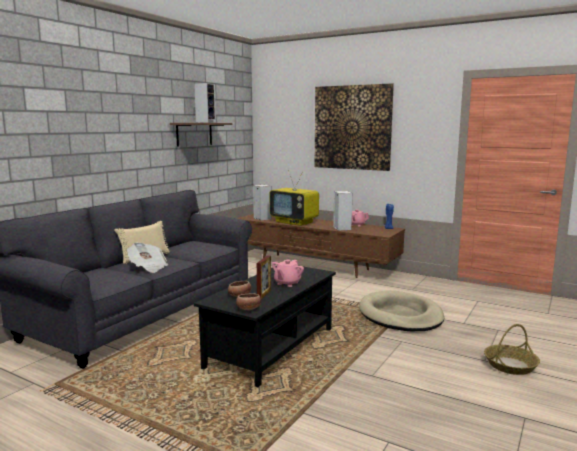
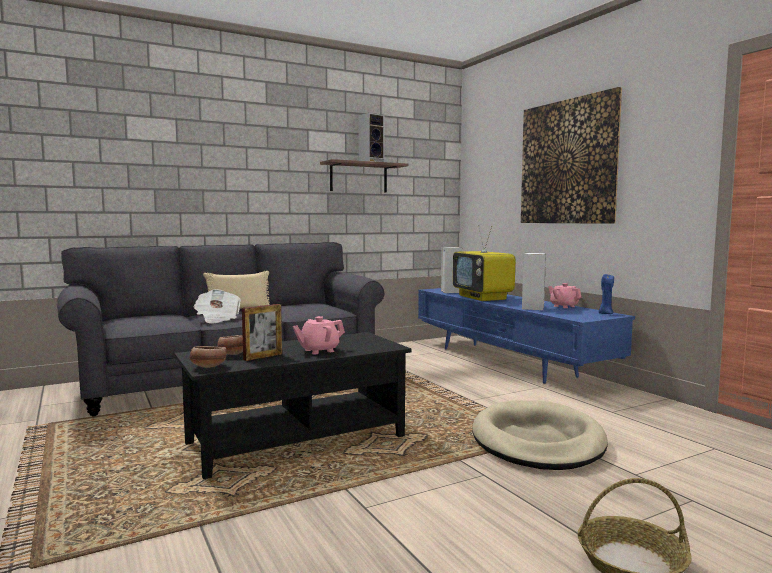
camera: 30 degrees right, 5 degrees down
(315, 265) = (508, 361): brown tv stand -> blue tv stand

